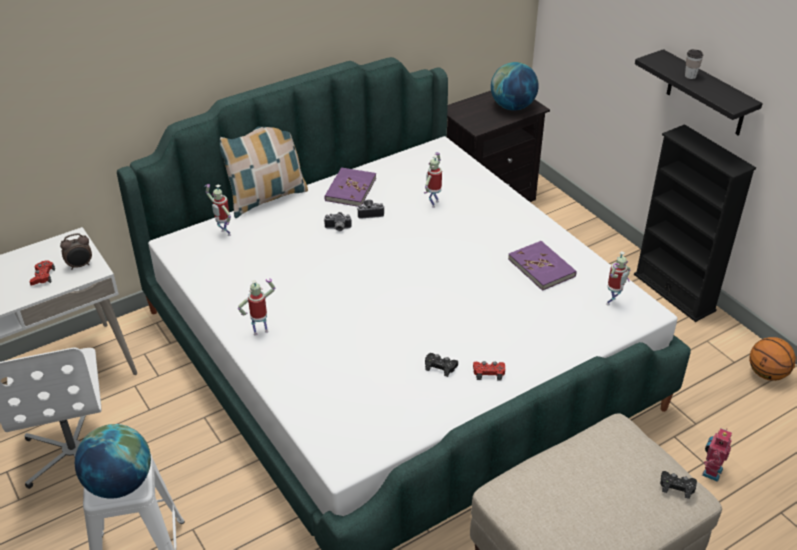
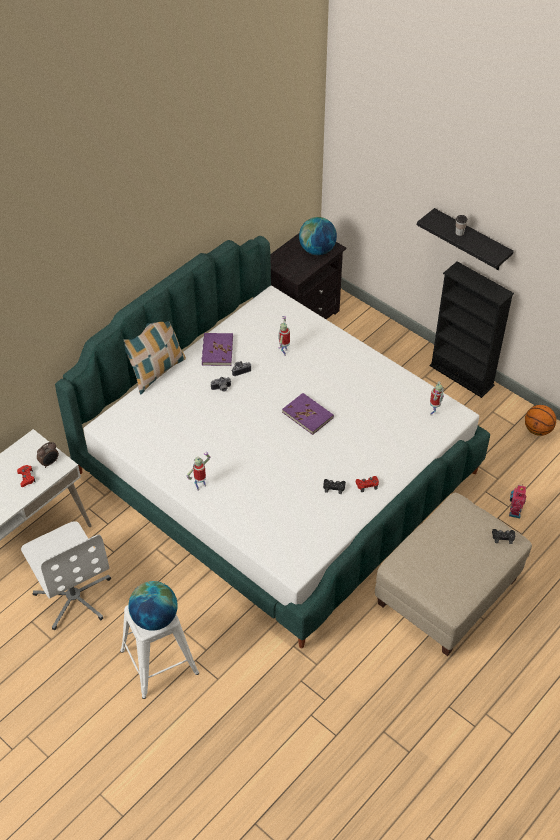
camera: 15 degrees left, 10 degrees up
(224, 233) = (138, 410): toy robot -> none
(541, 267) = (378, 393): purple book -> purple book (308, 415)

